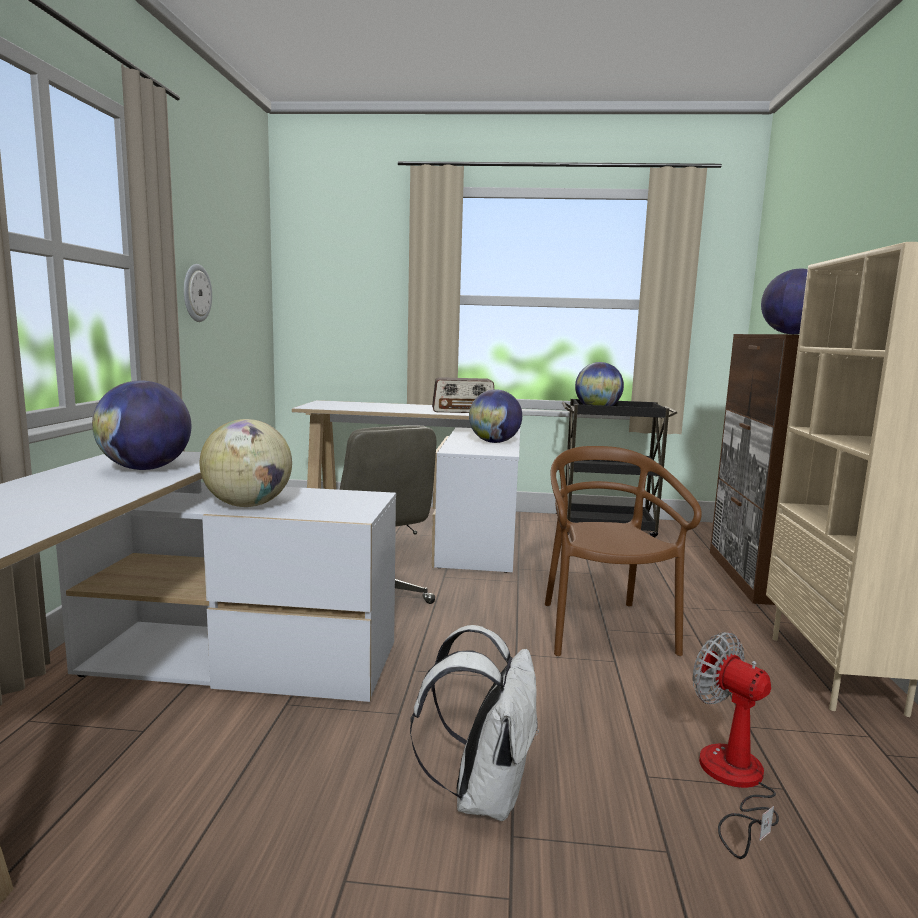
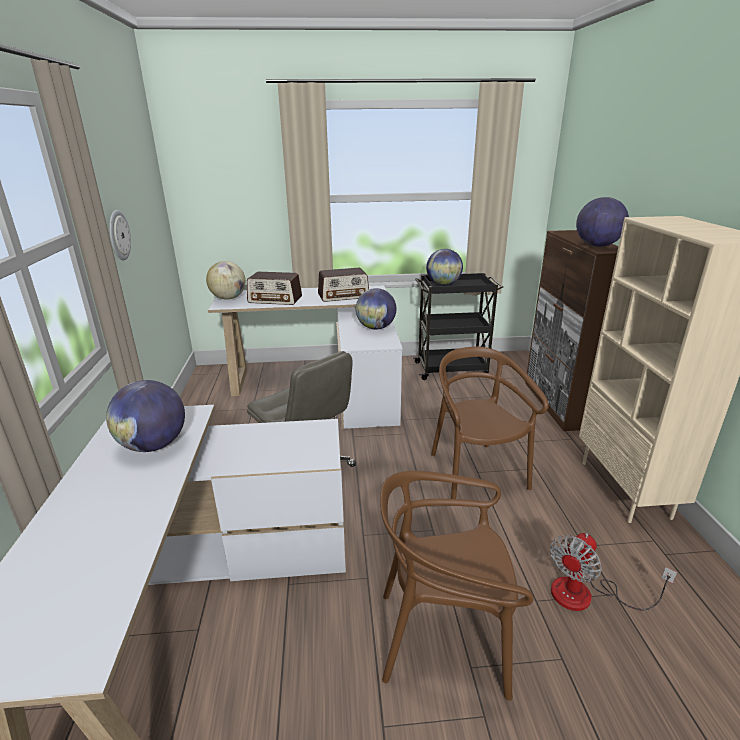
camera: 10 degrees left, 15 degrees up
(248, 505) = (238, 458): globe -> globe (228, 298)
(377, 408) = (275, 300): none -> radio
(483, 794) = (443, 637): white backpack -> brown chair
(733, 782) = (586, 595): fan -> fan turned 90 degrees counterclockwise

